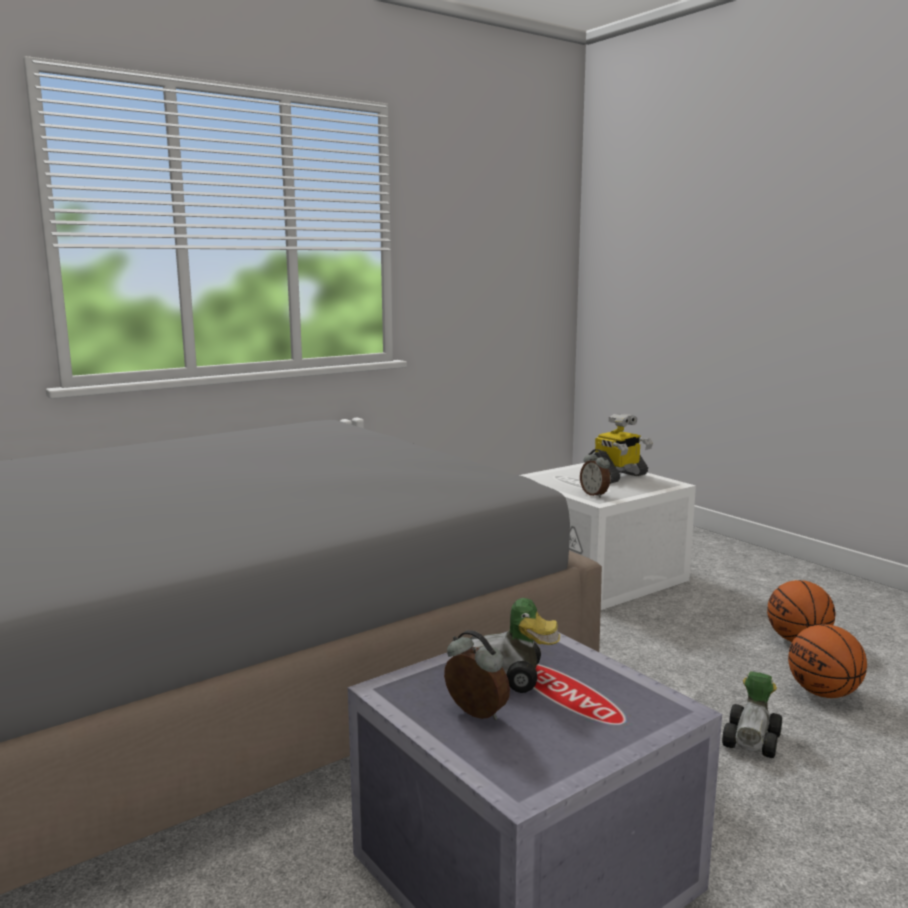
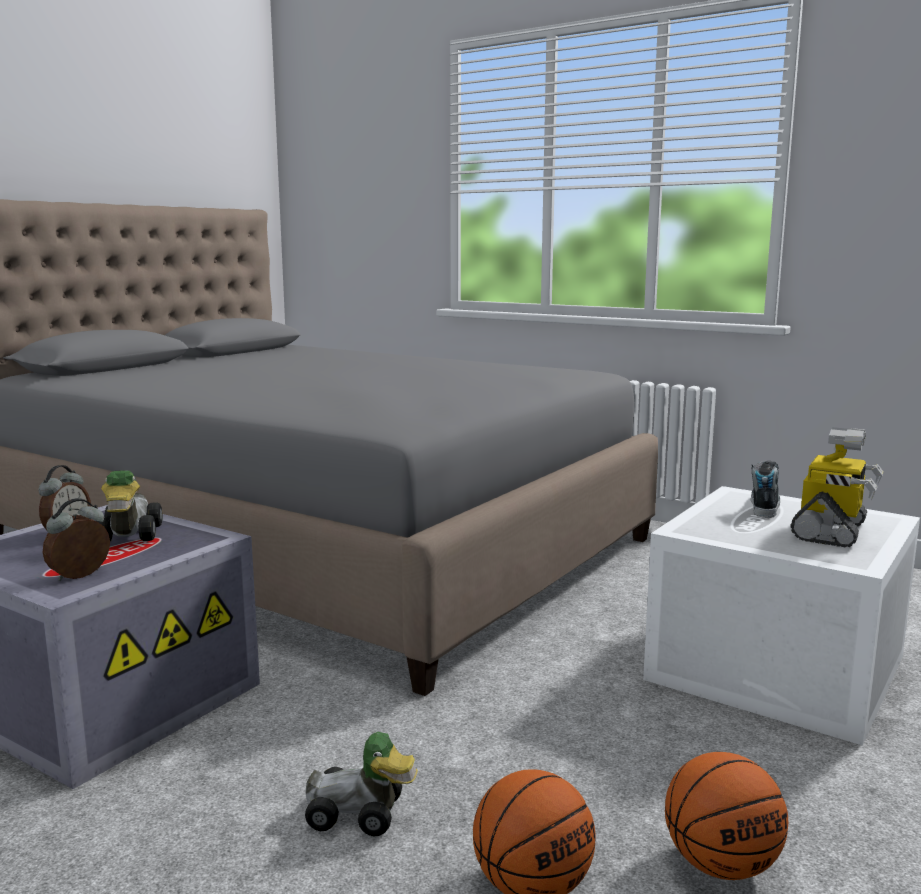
camera: 70 degrees right, 0 degrees up
(561, 478) = (764, 506): none -> shoe
(595, 495) = (710, 527): alarm clock -> alarm clock (81, 576)
(616, 477) = (831, 531): toy robot -> toy robot turned 90 degrees counterclockwise

